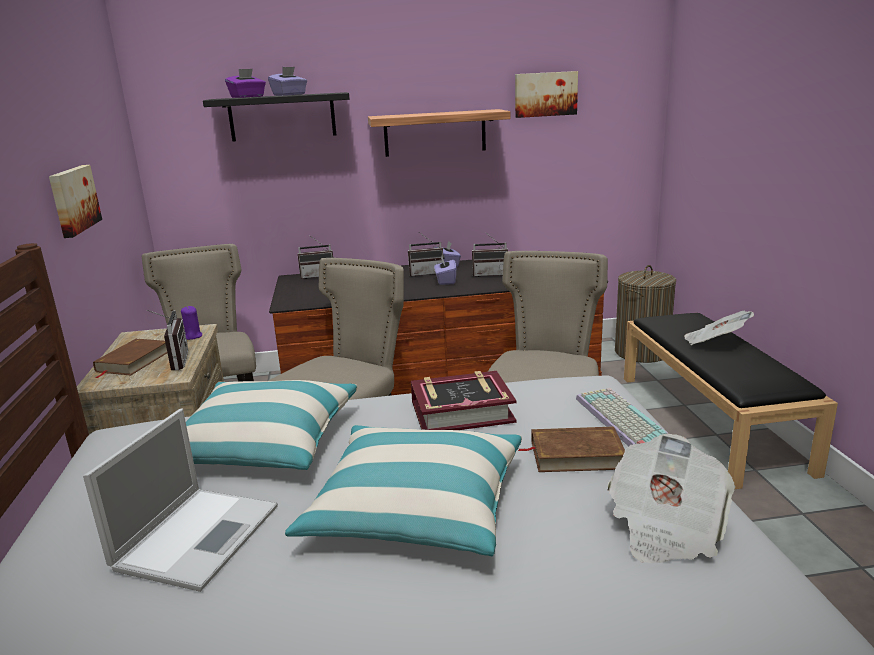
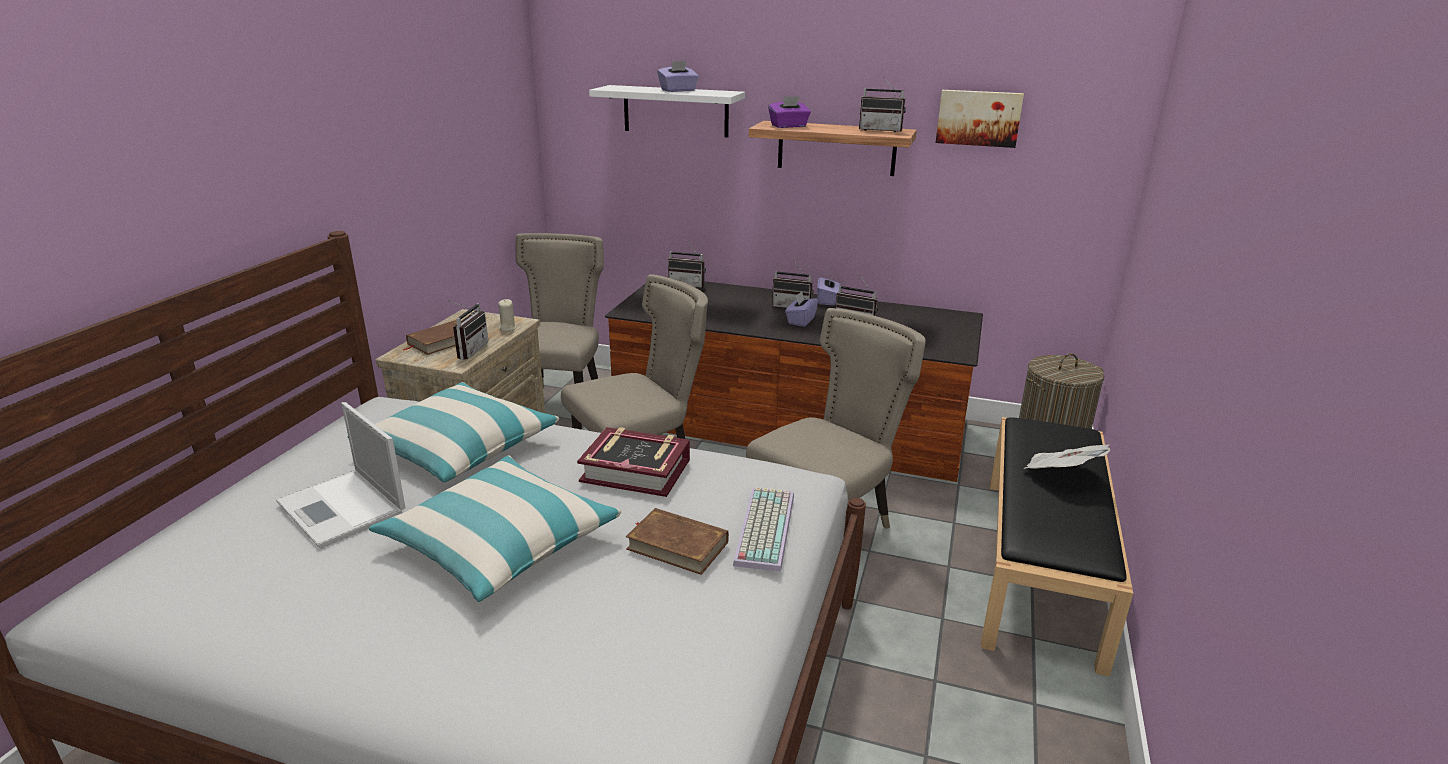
camera: 25 degrees right, 5 degrees up
(73, 200) = (425, 185): picture -> none
(192, 336) = (507, 328): purple candle -> beige candle
(199, 535) = (343, 508): laptop -> laptop turned 90 degrees clockwise
(247, 97) = (638, 88): purple tissue box -> purple tissue box (788, 126)
(282, 117) = (675, 111): black shelf -> white shelf
(476, 110) = (881, 130): none -> radio
(665, 527) = (663, 637): newspaper -> none

